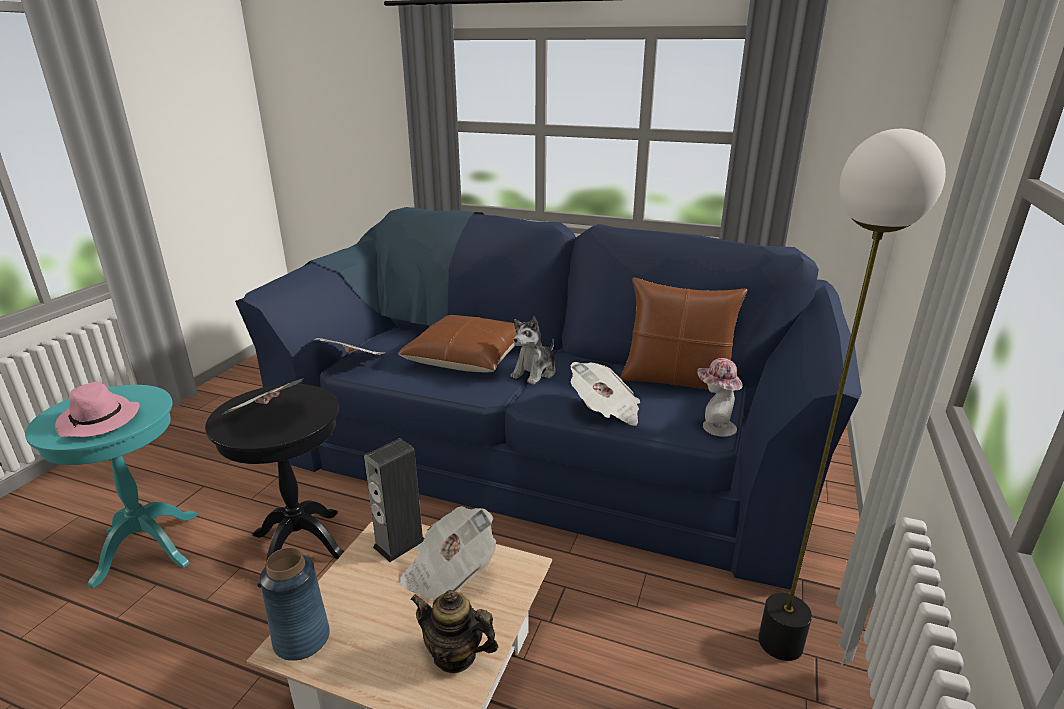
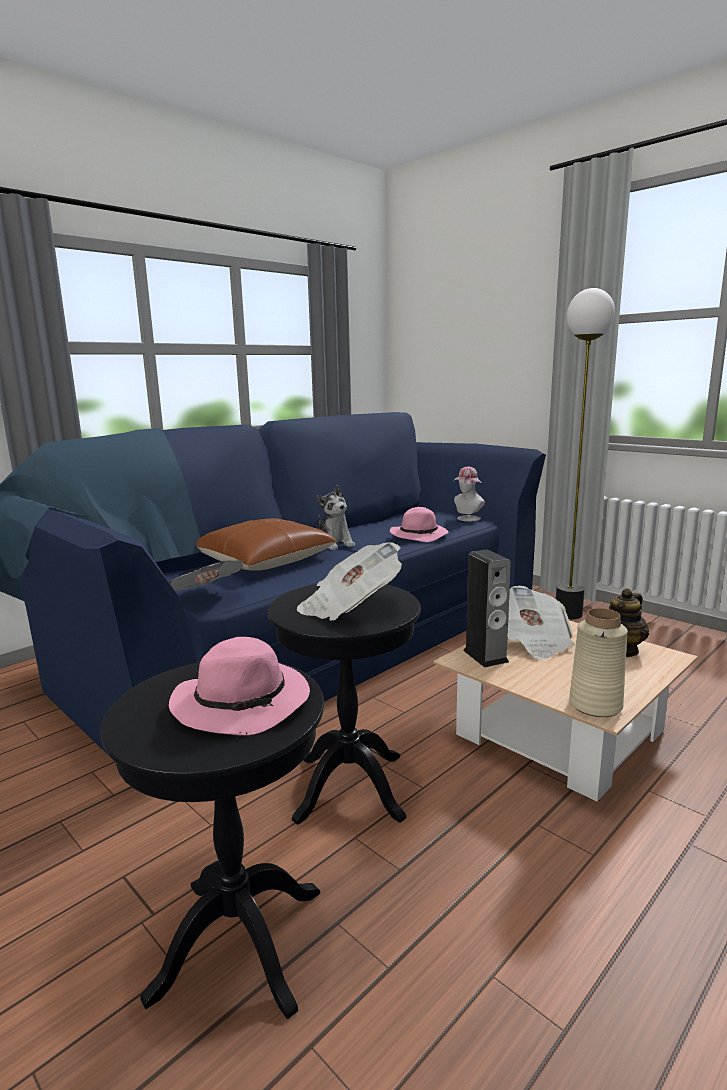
camera: 65 degrees left, 10 degrees down
(147, 548) = (238, 942): turquoise side table -> black side table
(302, 639) = (595, 705): blue vase -> beige vase
(605, 410) = (419, 535): newspaper -> pink hat
(676, 381) = (393, 519): brown pillow -> none

